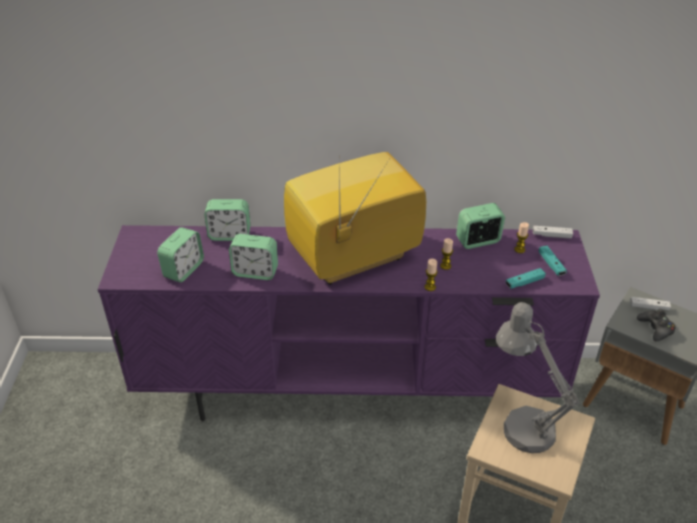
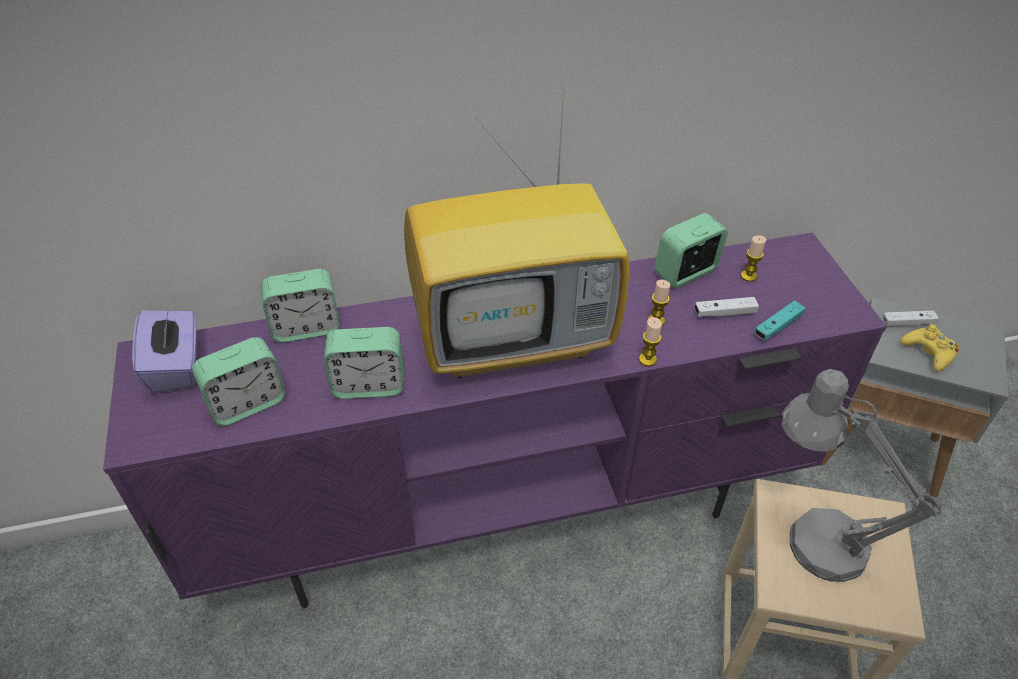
camera: 15 degrees left, 5 degrees up
(150, 243) = (176, 366): none -> purple tissue box
(183, 269) = (247, 403): alarm clock -> alarm clock turned 45 degrees clockwise
(353, 260) = (516, 337): television -> television turned 150 degrees counterclockwise
(551, 235) = (782, 247): white game controller -> white game controller (724, 313)
(551, 264) = (801, 291): turquoise game controller -> none
(655, 328) = (929, 352): black game controller -> yellow game controller

